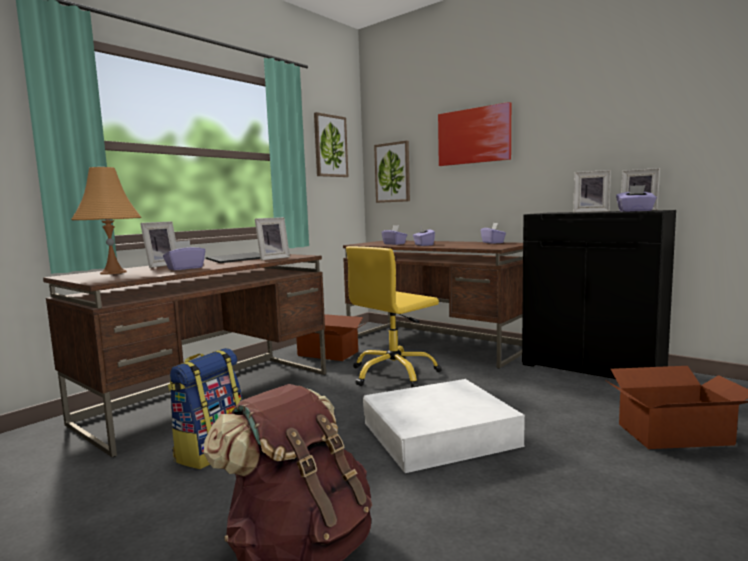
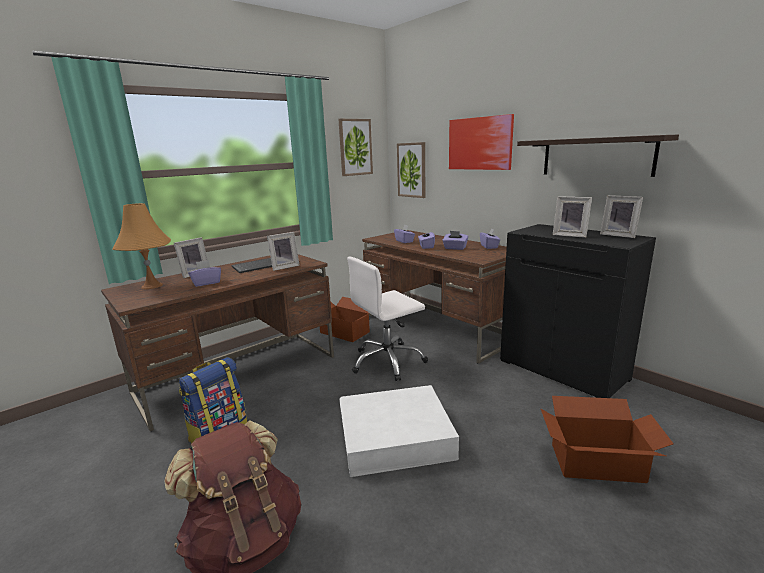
camera: 10 degrees right, 10 degrees up
(394, 374) = (388, 362): yellow office chair -> white office chair
(604, 136) = (596, 156): none -> shelf
(635, 211) = (609, 241): purple tissue box -> purple tissue box (455, 248)

